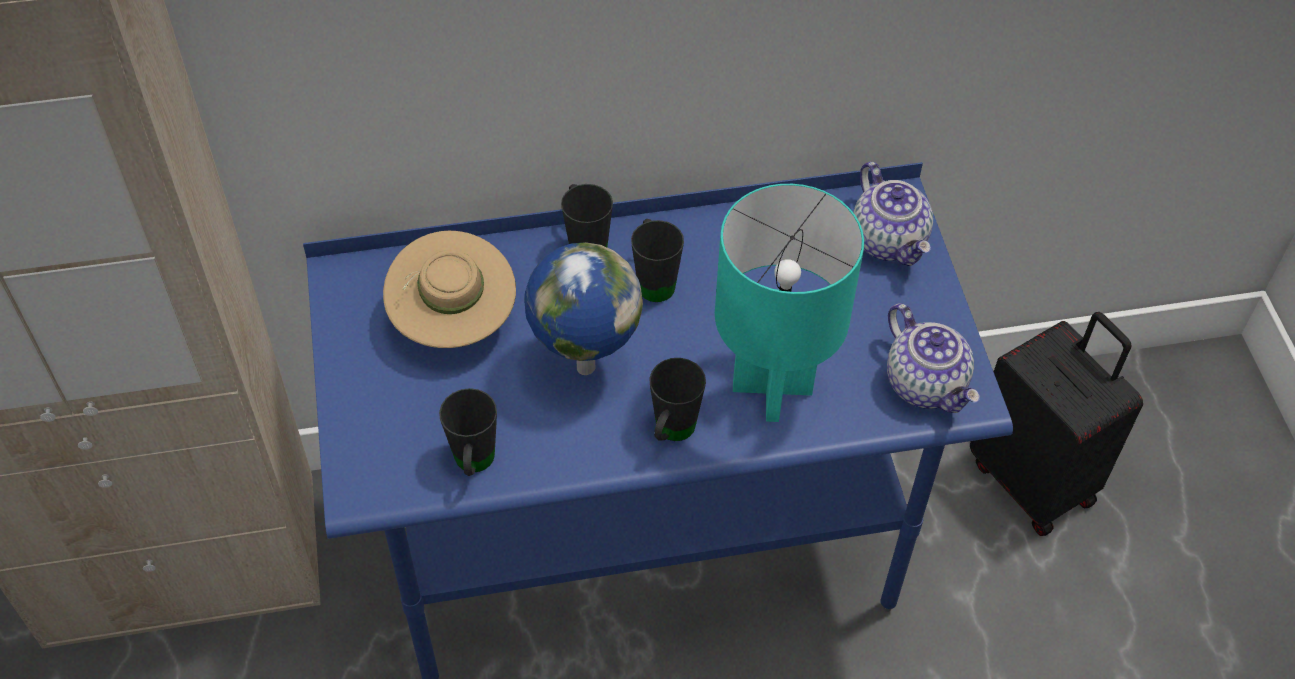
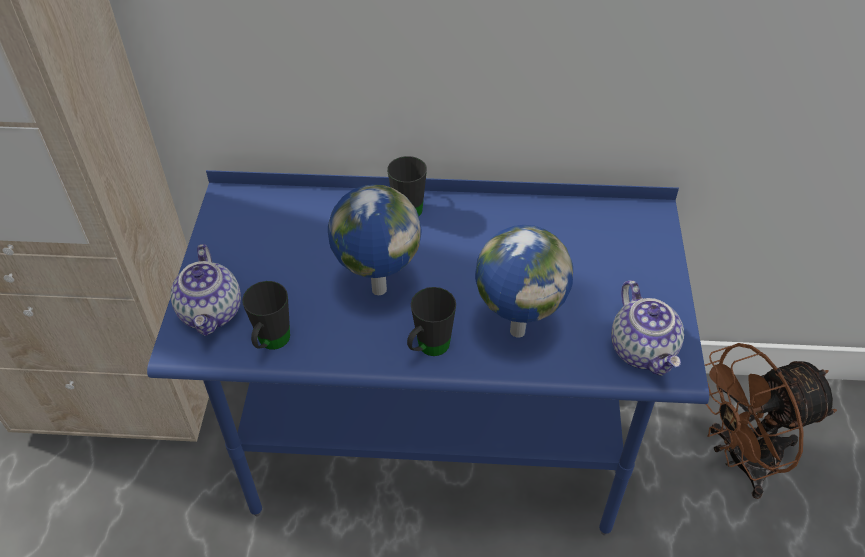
camera: 15 degrees right, 5 degrees down
(454, 321) = (294, 241): beige hat -> none
(654, 279) = (450, 237): black mug -> none
(771, 387) = (517, 330): turquoise table lamp -> globe
(889, 241) = (640, 240): teapot -> teapot (212, 312)
(1034, 480) = (739, 460): black suitcase -> brown fan

